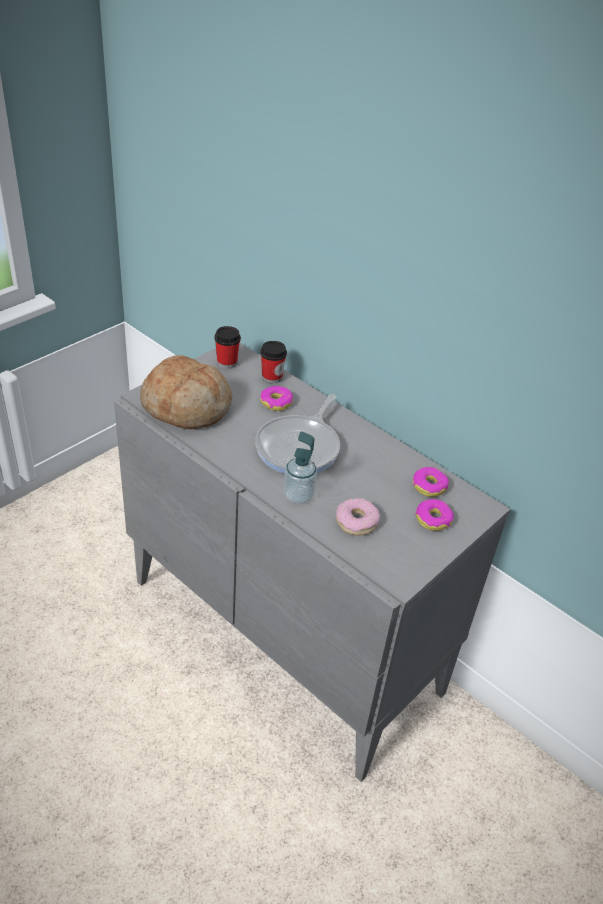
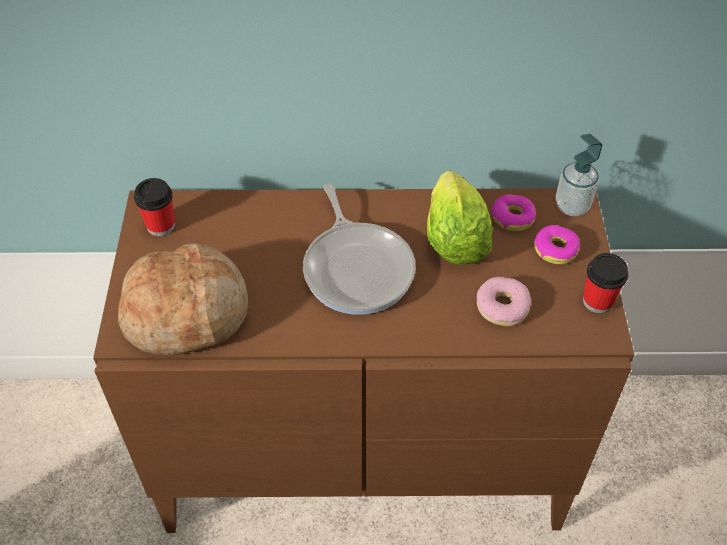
camera: 40 degrees left, 10 degrees up
(272, 377) = (230, 208): cup -> cup (597, 301)
(276, 402) = (272, 235): donut -> none
(284, 636) = (364, 459): grey cabinet -> brown cabinet
(298, 496) = (422, 323): soap dispenser -> soap dispenser (572, 206)
(376, 472) = (454, 239): none -> lettuce

